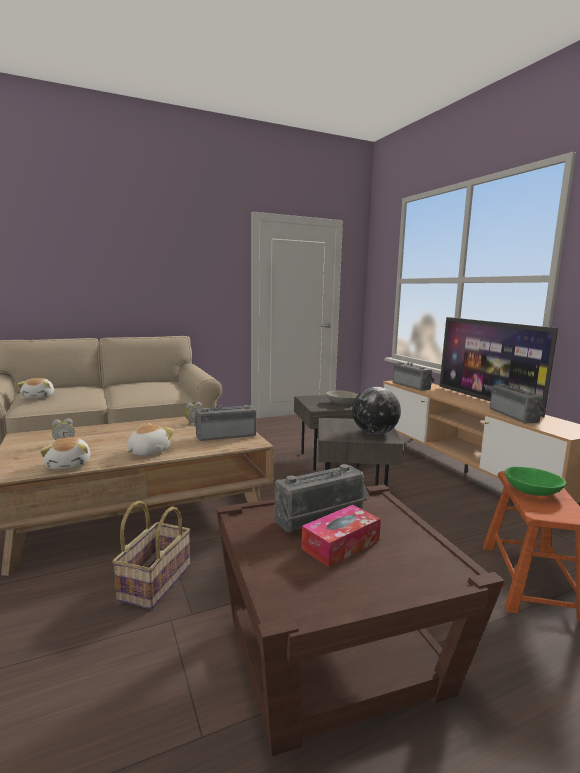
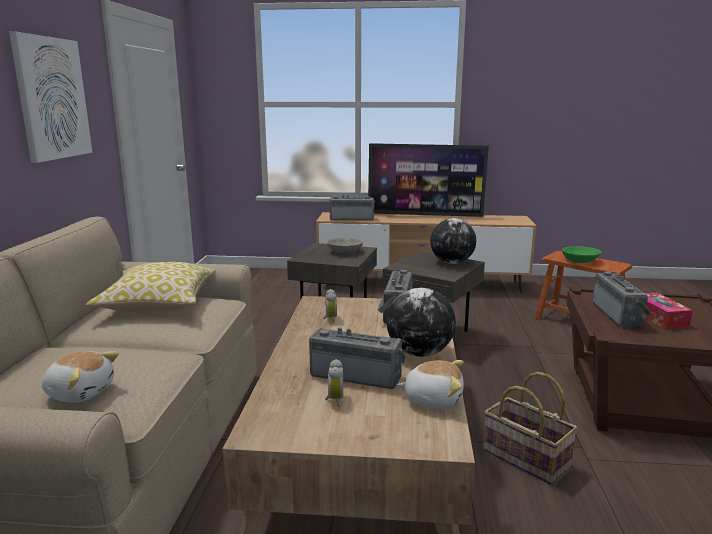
camera: 60 degrees left, 5 degrees up
(148, 452) = (419, 353): plush toy -> globe
(159, 386) = (158, 303): none -> pillow
(185, 269) = (52, 98): none -> picture
(515, 416) = (474, 220): radio -> radio (357, 375)

